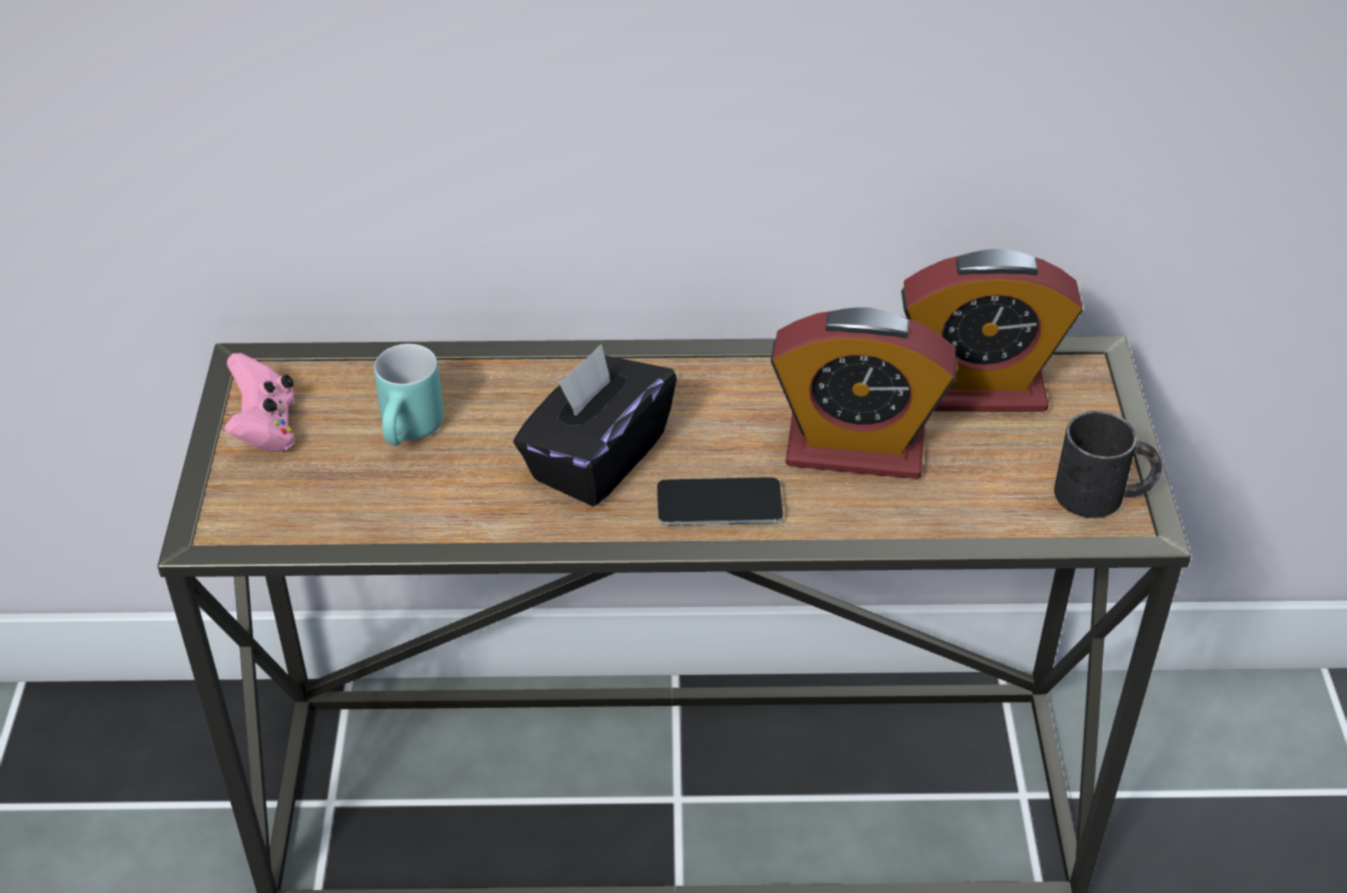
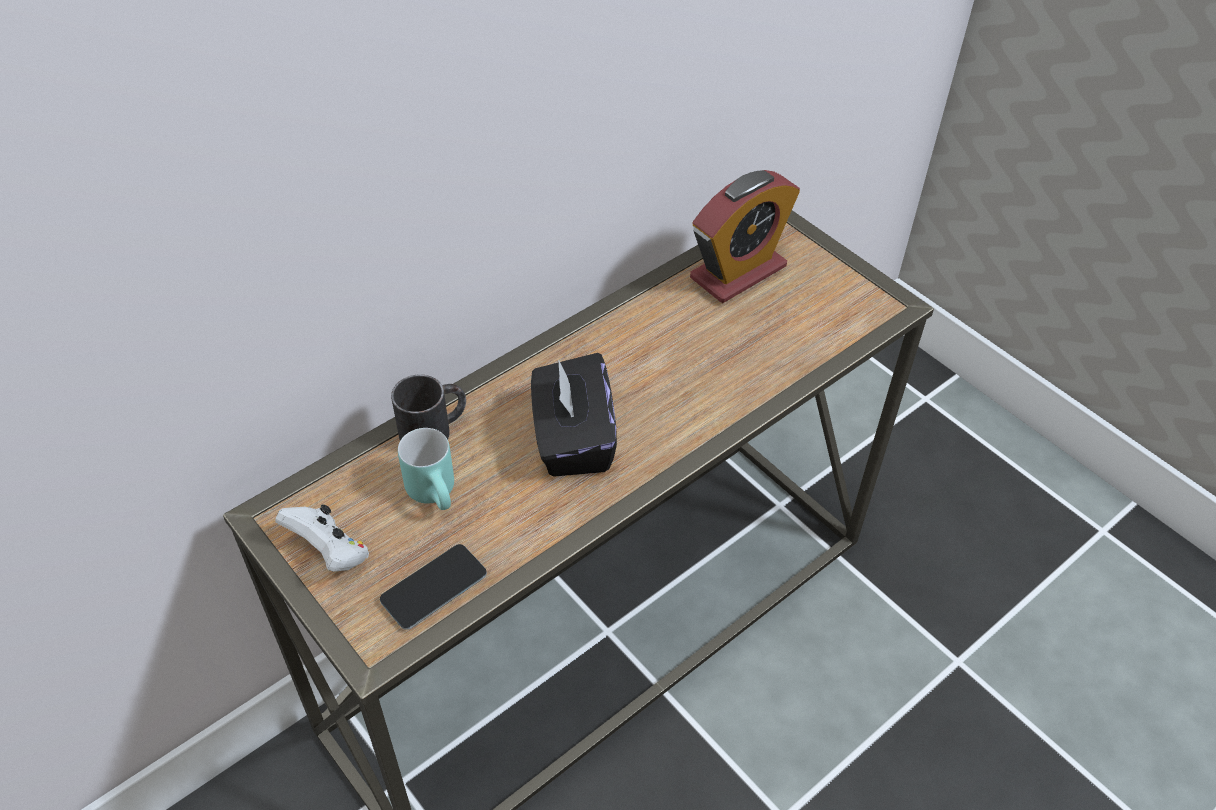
camera: 40 degrees left, 5 degrees up
(265, 428) = (330, 553): pink game controller -> white game controller
(719, 502) = (675, 424): phone -> phone (434, 587)
(855, 449) = (711, 345): alarm clock -> none
(1103, 495) = (862, 298): black mug -> black mug (434, 429)

